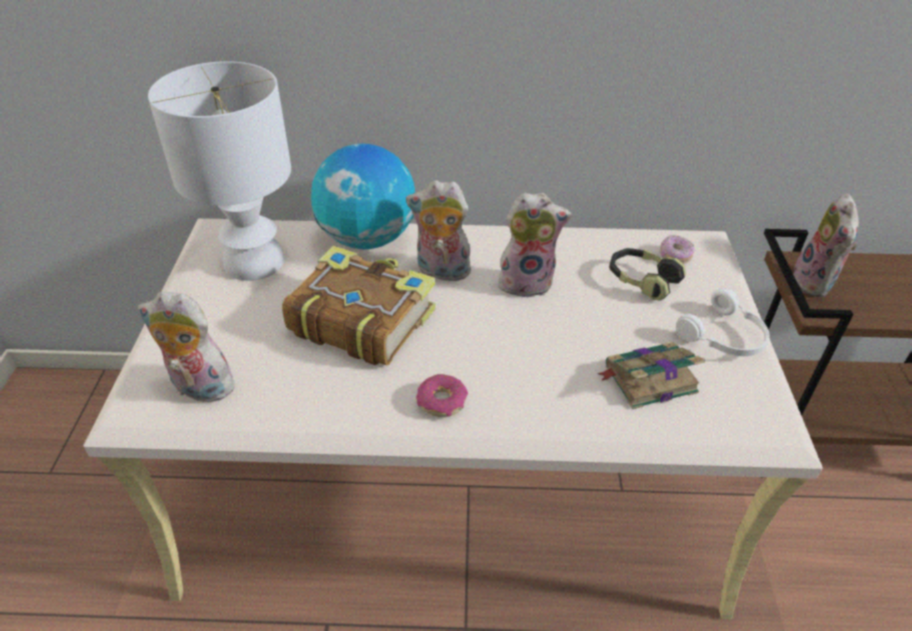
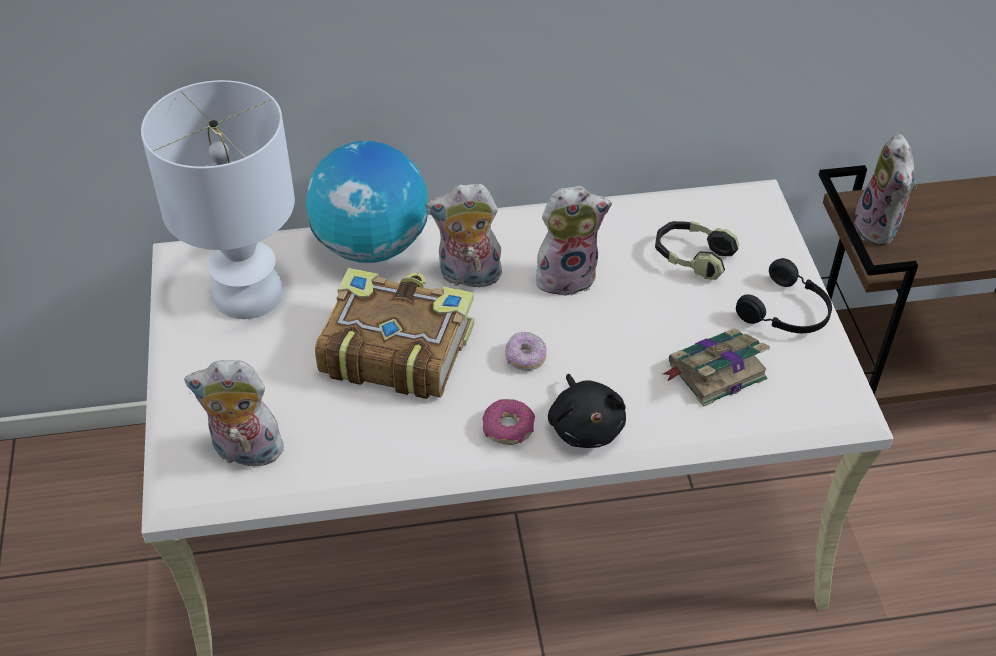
camera: 10 degrees left, 5 degrees up
(515, 410) = (585, 426): none -> black plush toy
(674, 256) = (724, 221): donut -> donut (525, 358)
(724, 337) = (787, 312): white headphones -> black headphones

